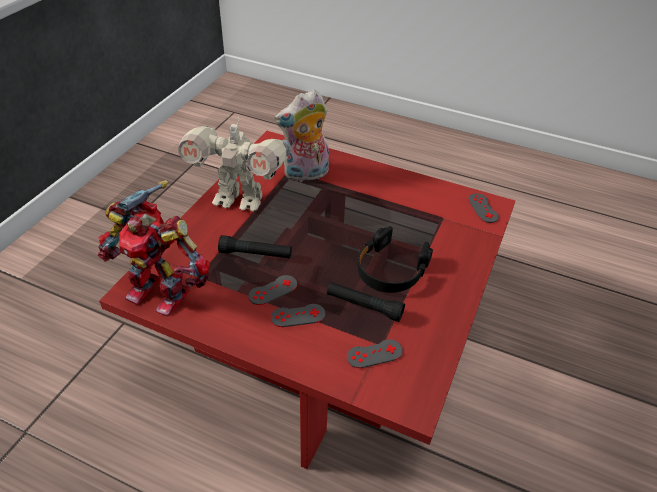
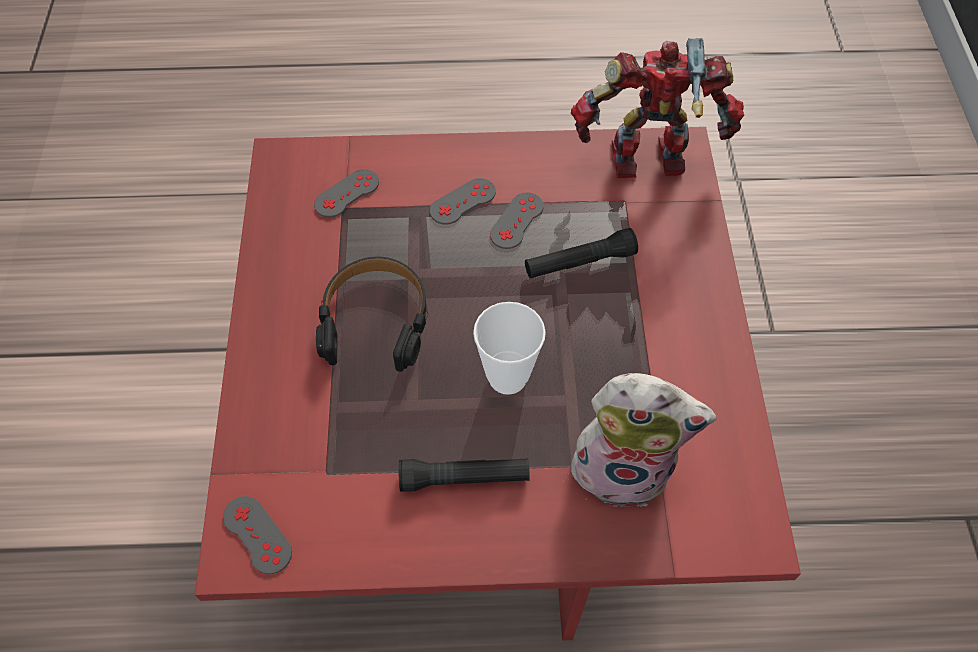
camera: 155 degrees right, 15 degrees up
(239, 199) = (685, 351): toy robot -> none
(306, 174) = (624, 467): plush toy -> plush toy turned 60 degrees clockwise
(334, 220) = (507, 377): none -> cup
(364, 306) = (387, 247): black flashlight -> black flashlight (464, 478)

